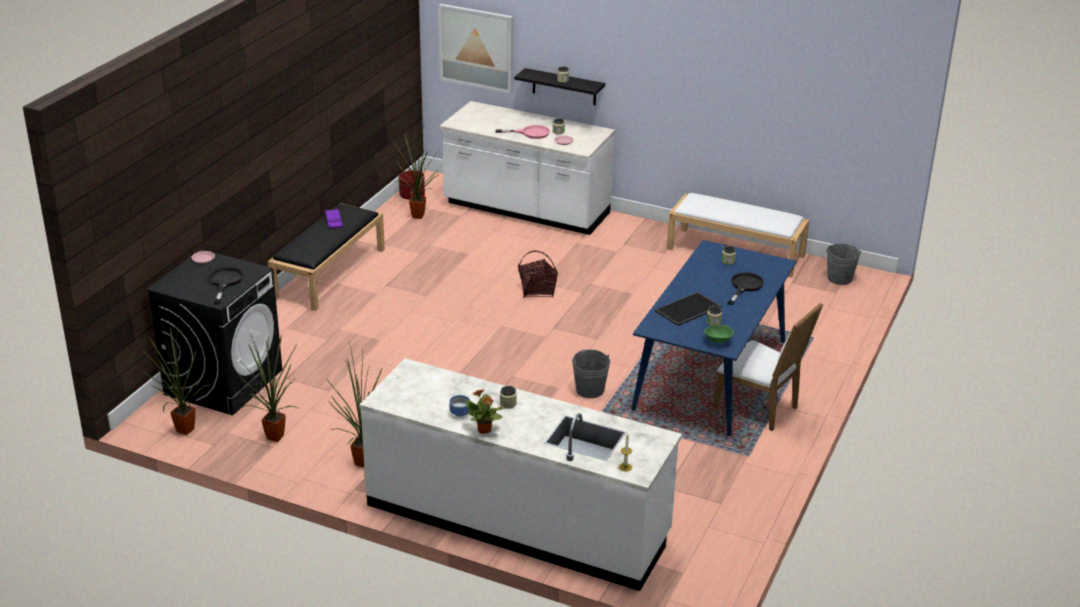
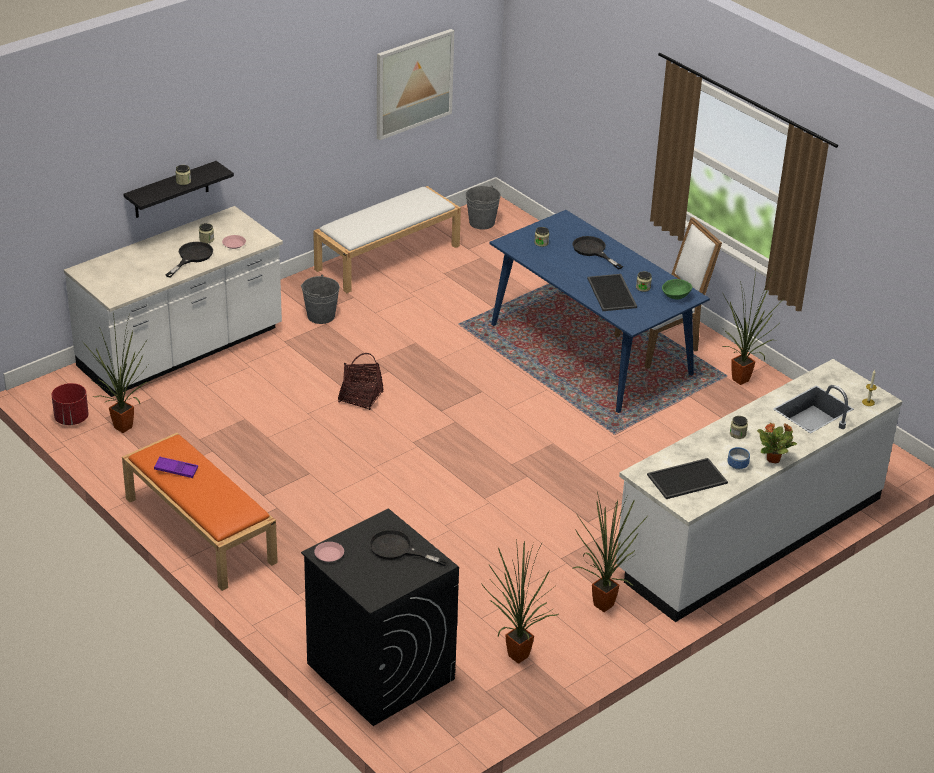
camera: 65 degrees left, 5 degrees up
(183, 432) = (463, 726): potted plant -> potted plant (742, 382)
(329, 273) = (199, 530): black bench -> orange bench
(418, 391) = (687, 480): none -> tray
(476, 48) = (61, 202): picture -> picture (413, 83)
(530, 133) = (192, 257): pink frying pan -> black frying pan
(590, 390) = (568, 425): grey bucket -> grey bucket (321, 316)

